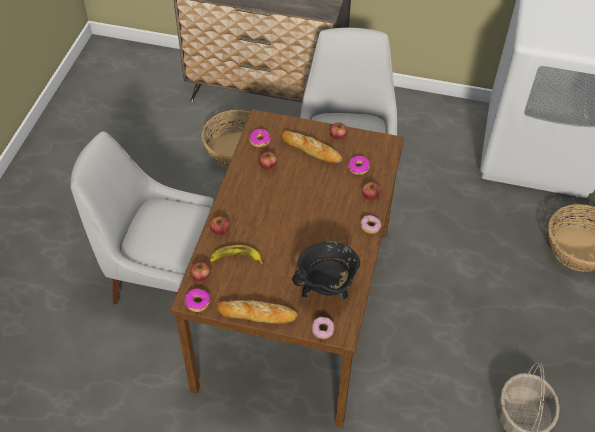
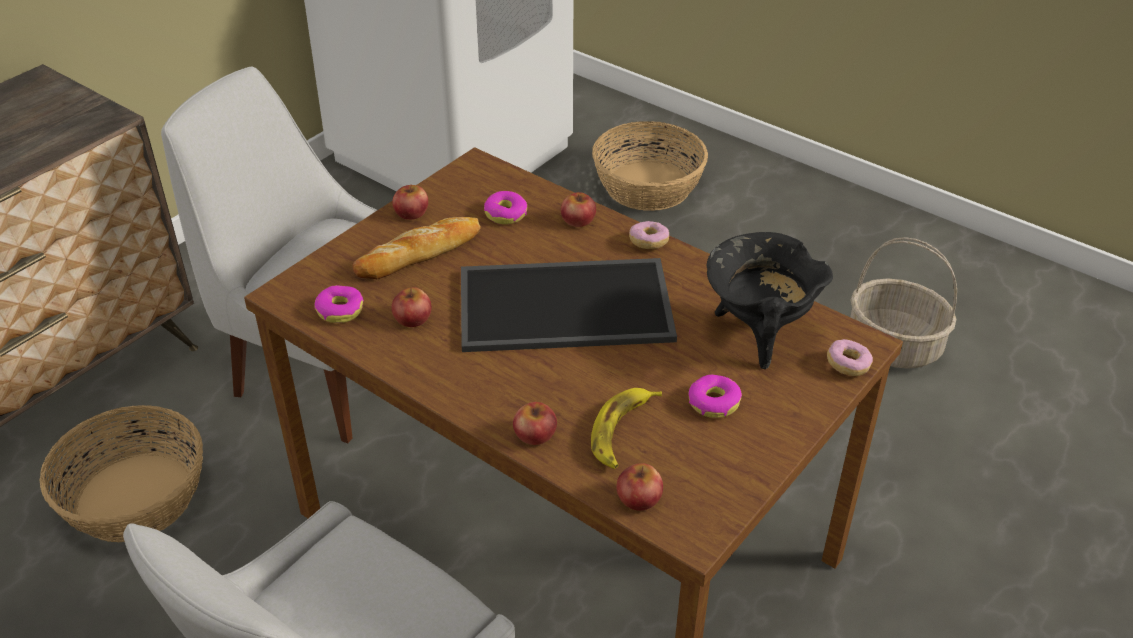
camera: 65 degrees left, 10 degrees down
(197, 302) = (706, 522): donut -> donut (713, 402)
(257, 314) = (776, 440): bread -> none
(307, 212) = (567, 303): none -> tray

